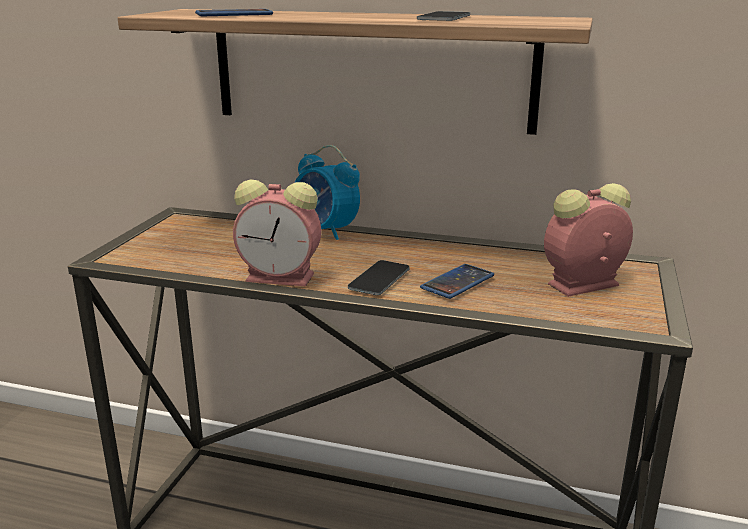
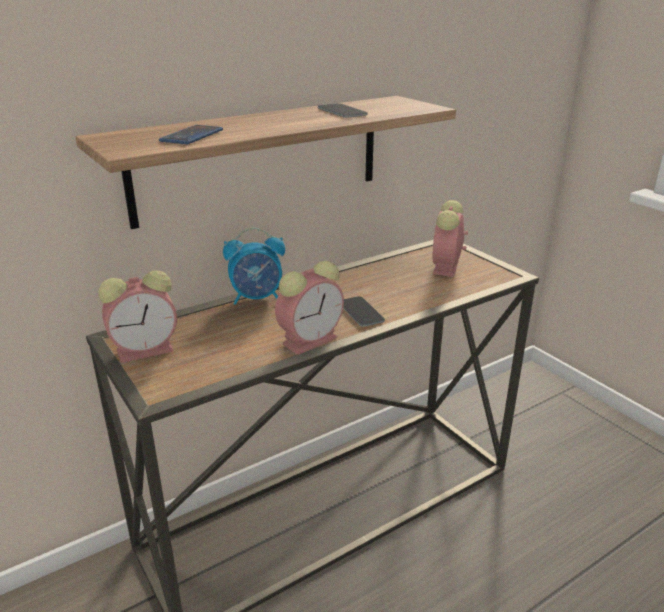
camera: 50 degrees left, 5 degrees up
(174, 230) = (147, 349): none -> alarm clock
(457, 282) = (399, 294): phone -> none

